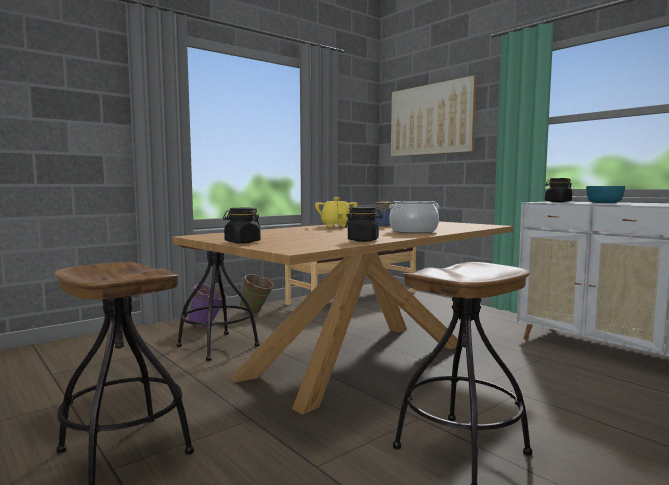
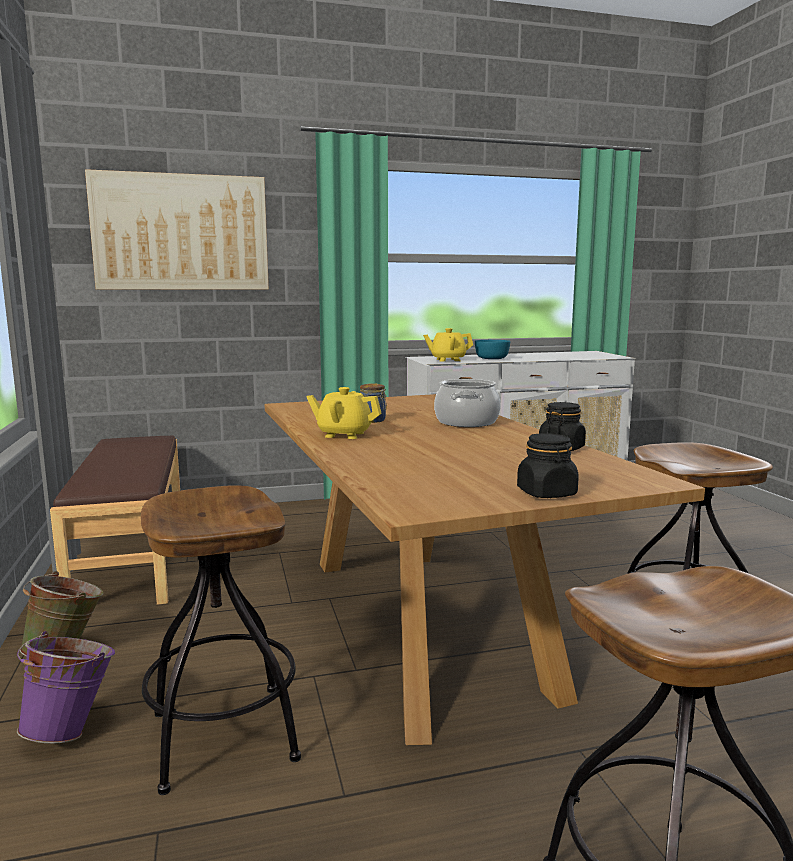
camera: 65 degrees left, 5 degrees up
(557, 202) = (447, 360): black jar -> yellow teapot

